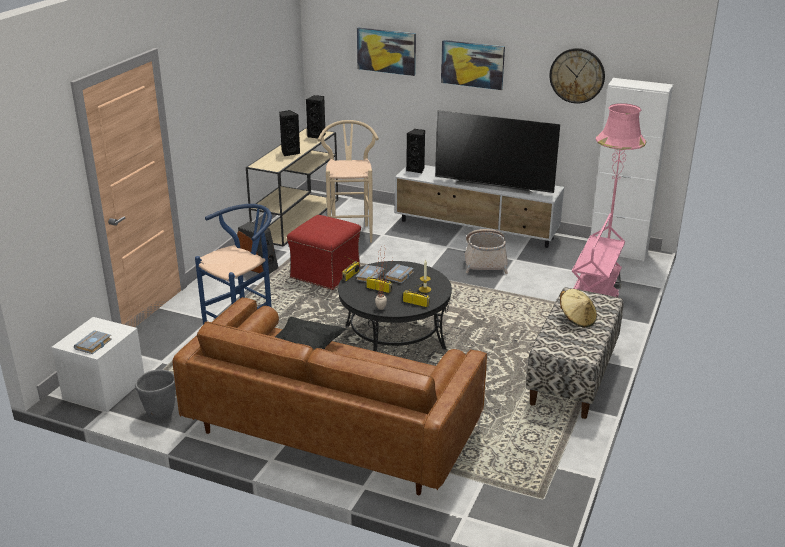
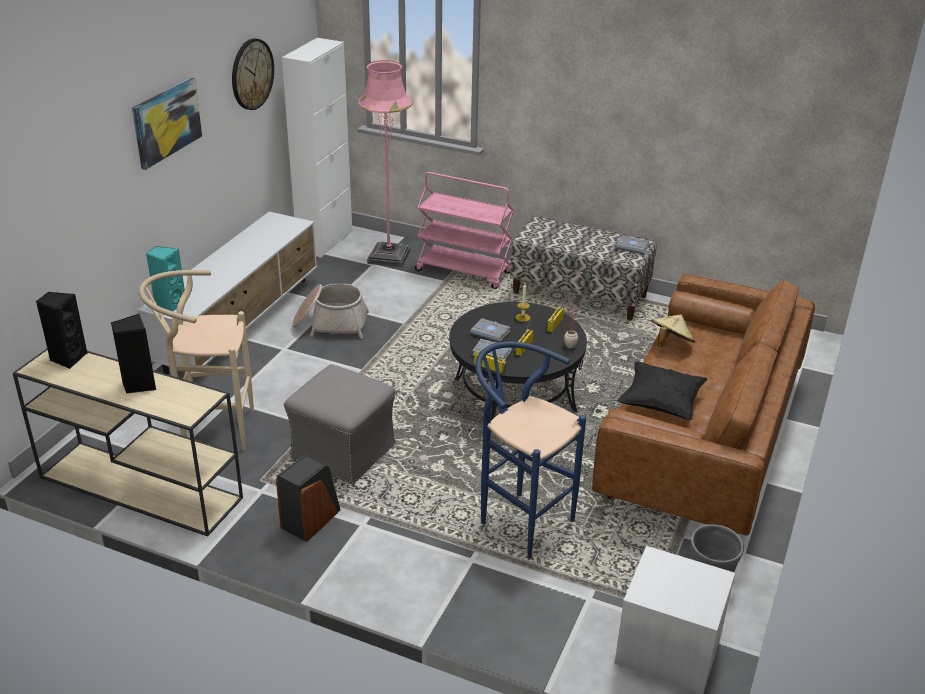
camera: 90 degrees left, 5 degrees up
(94, 345) = (701, 582): grey book -> grey book (633, 247)
(326, 273) = (342, 451): red ottoman -> grey ottoman
(386, 51) = (71, 168): picture -> none
(416, 169) = (169, 305): black speaker -> turquoise speaker
(494, 185) = (249, 252): television -> none
(577, 319) = (578, 240): beige hat -> beige hat (670, 344)

